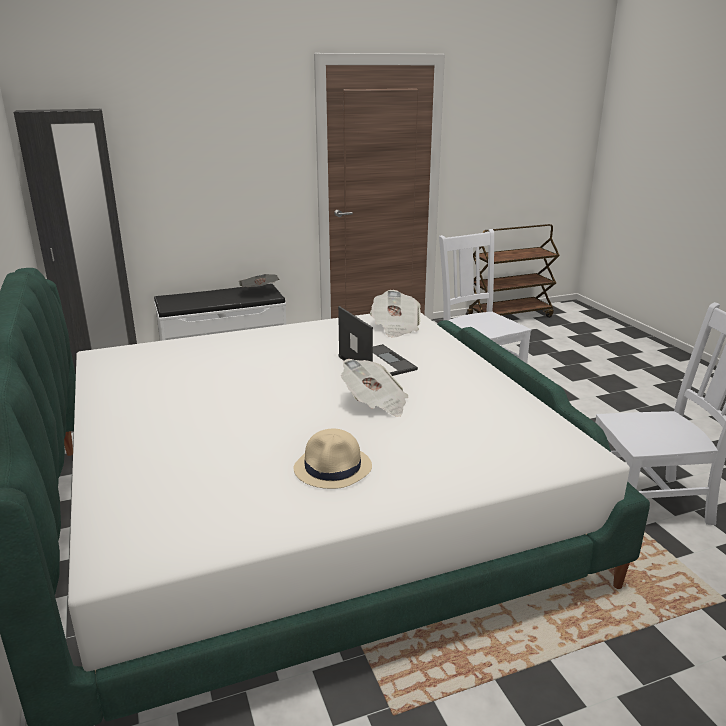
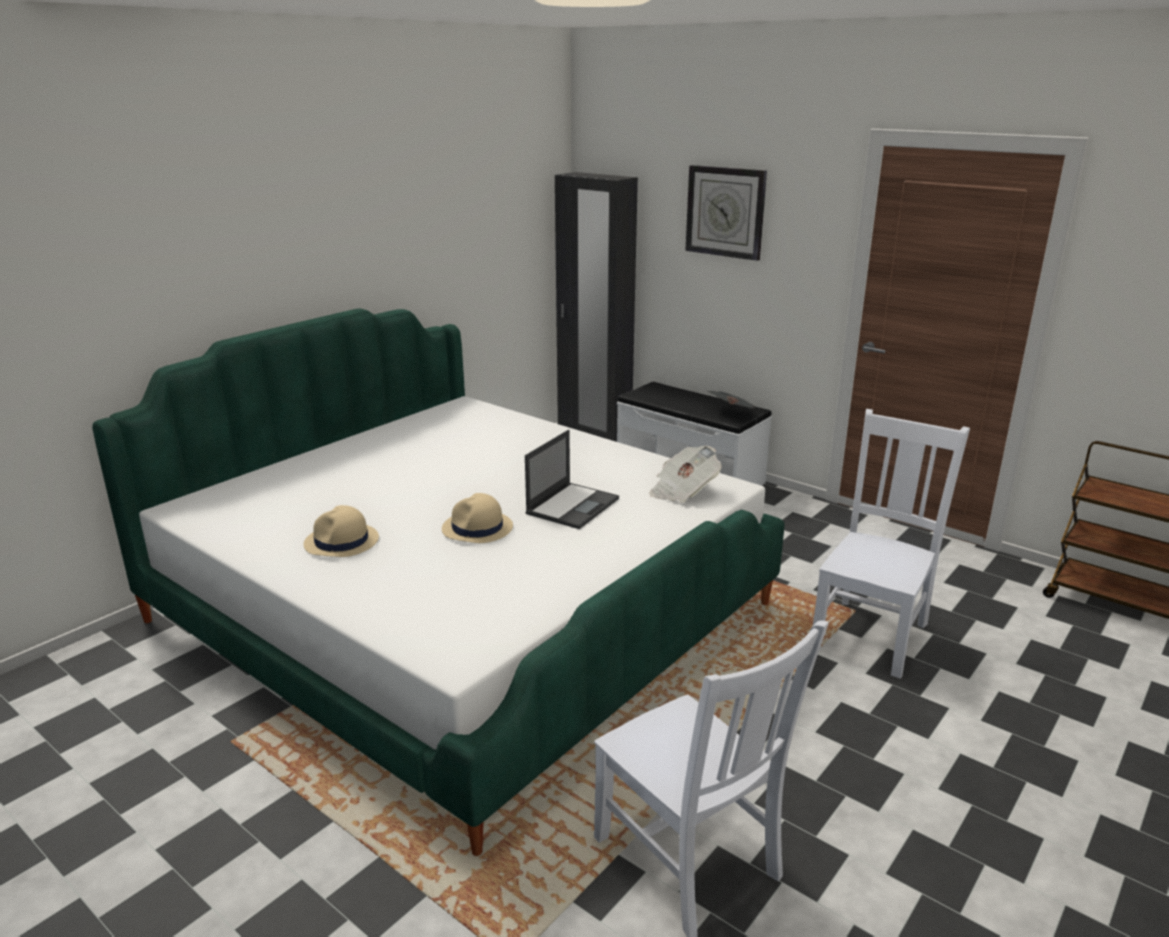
camera: 60 degrees right, 0 degrees up
(202, 130) = (725, 212): none -> wall clock
(375, 403) = (477, 529): newspaper -> beige hat

